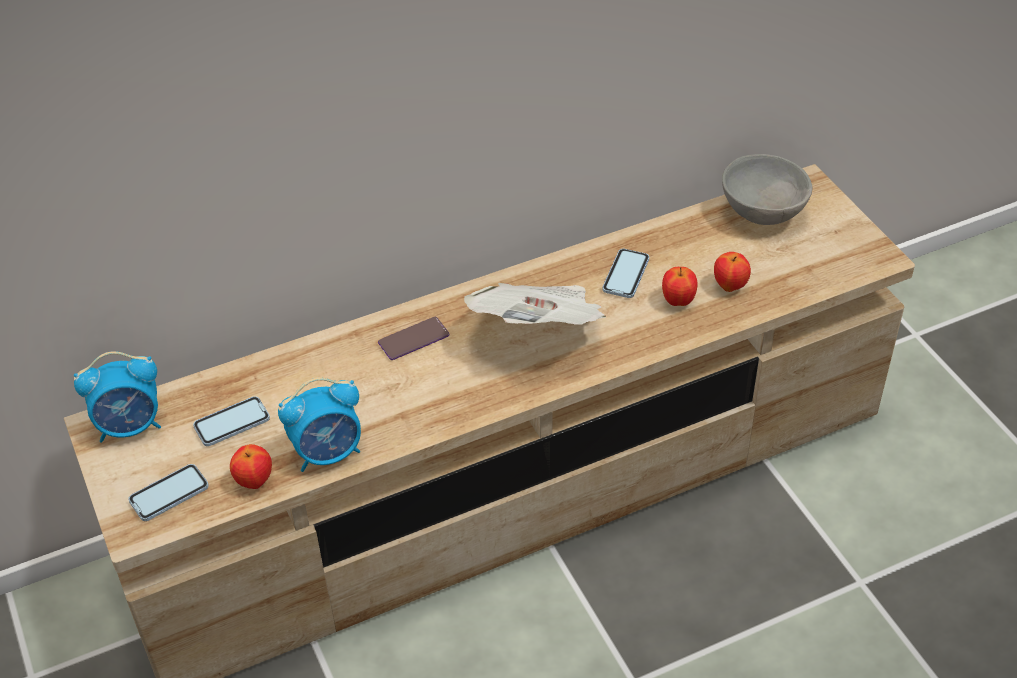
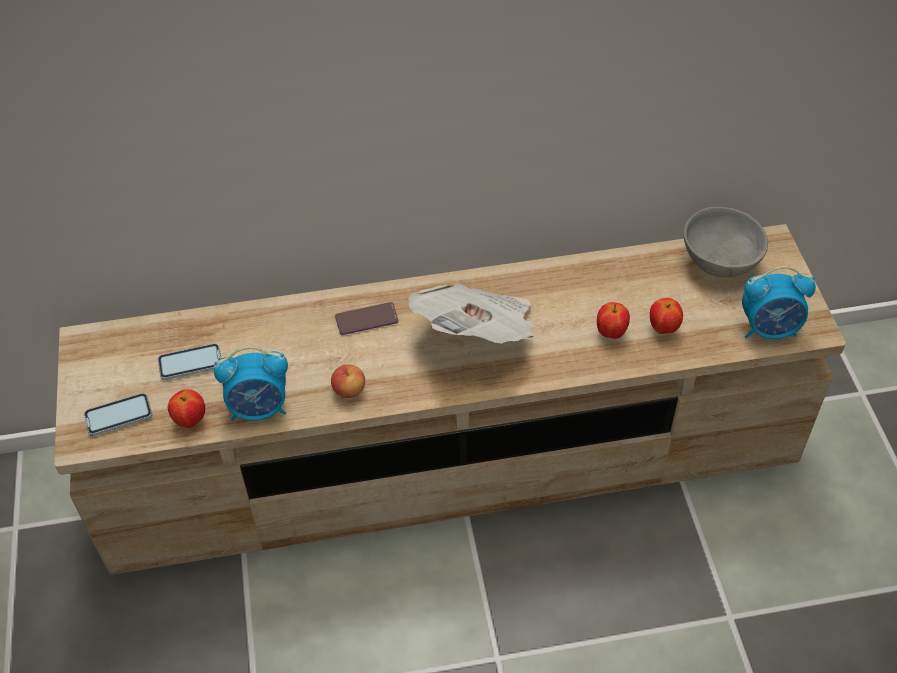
camera: 15 degrees right, 5 degrees up
(130, 426) = (109, 347): alarm clock -> alarm clock (769, 329)
(421, 414) = (349, 390): none -> apple
(626, 275) = (572, 297): phone -> none

